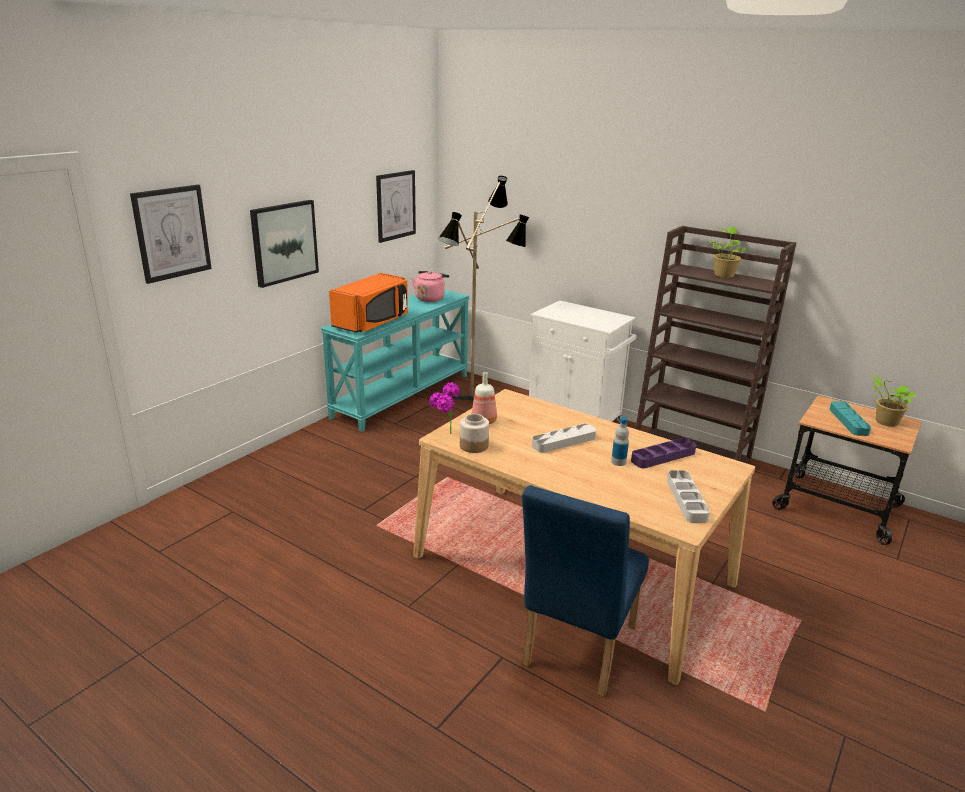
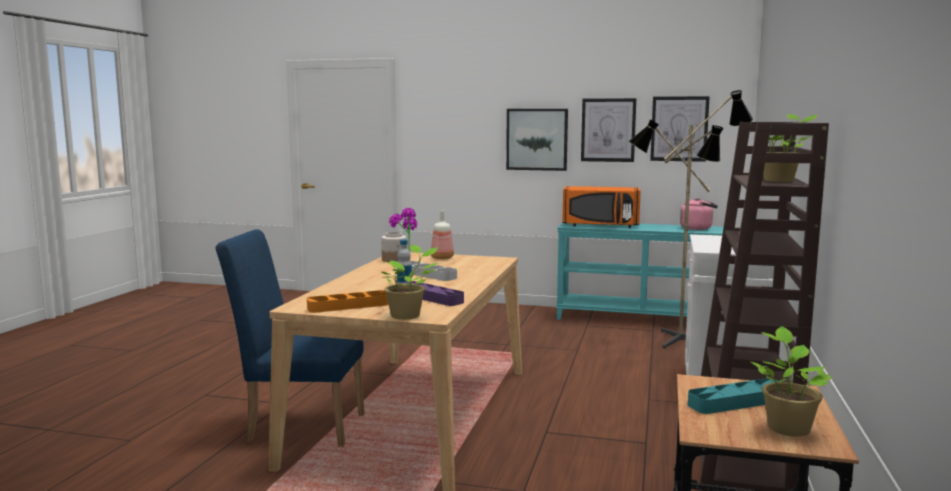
camera: 70 degrees right, 15 degrees down
(172, 233) = (443, 115): picture -> picture (608, 130)
(686, 499) = (348, 306): grey tray -> orange tray
(726, 477) = (407, 315): none -> potted plant

